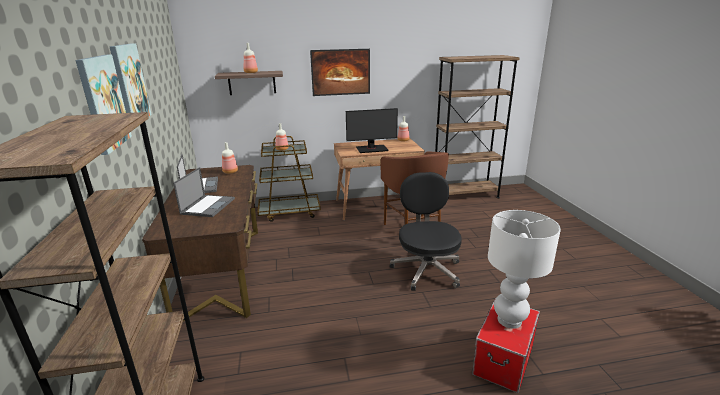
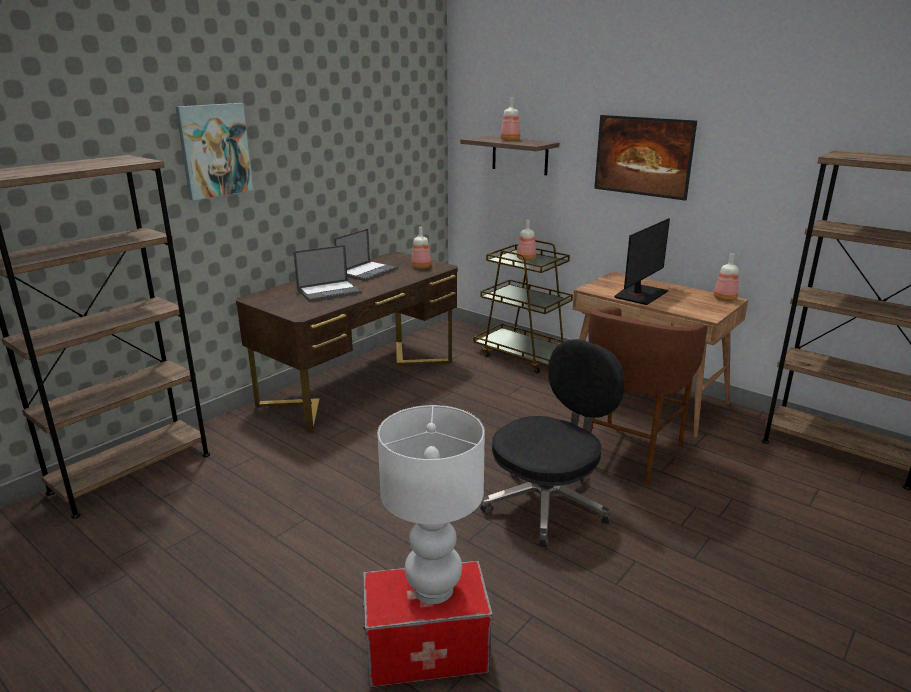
camera: 50 degrees right, 0 degrees up
(129, 84) = (283, 135): picture -> none
(371, 149) = (640, 294): monitor -> monitor turned 90 degrees counterclockwise

